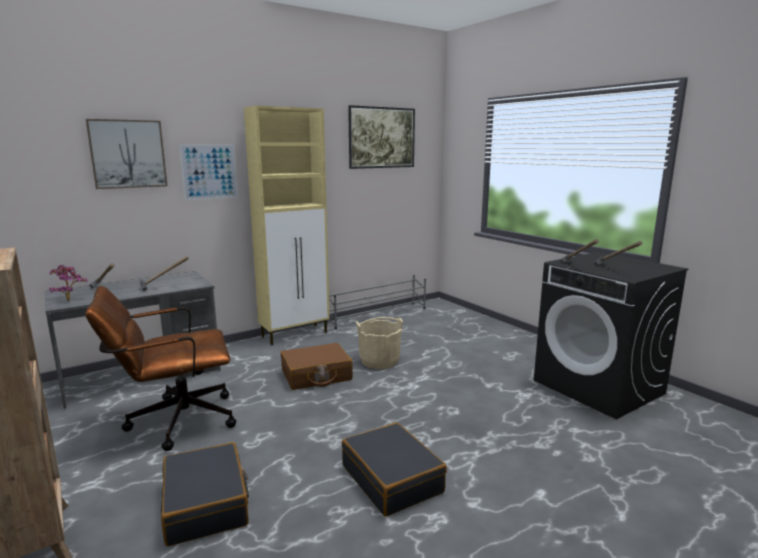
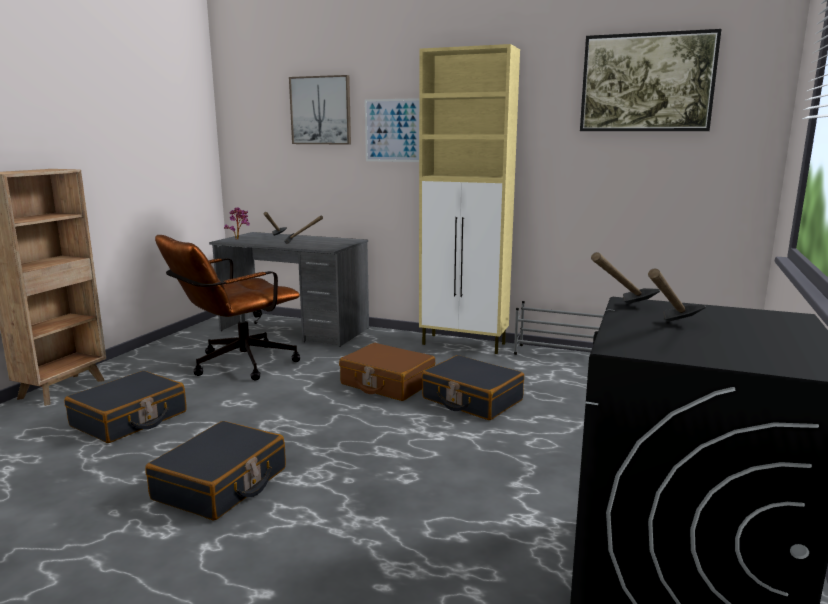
camera: 55 degrees right, 0 degrees up
(173, 421) = (236, 365): brown office chair -> brown office chair turned 75 degrees counterclockwise
(379, 361) = (471, 399): beige bucket -> black suitcase

